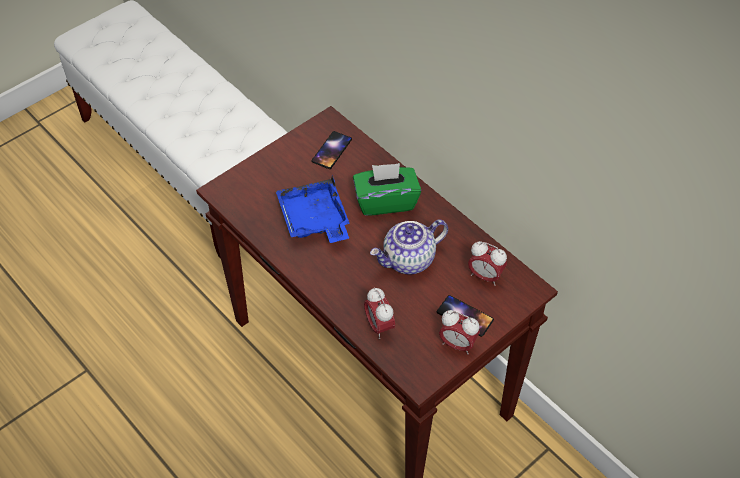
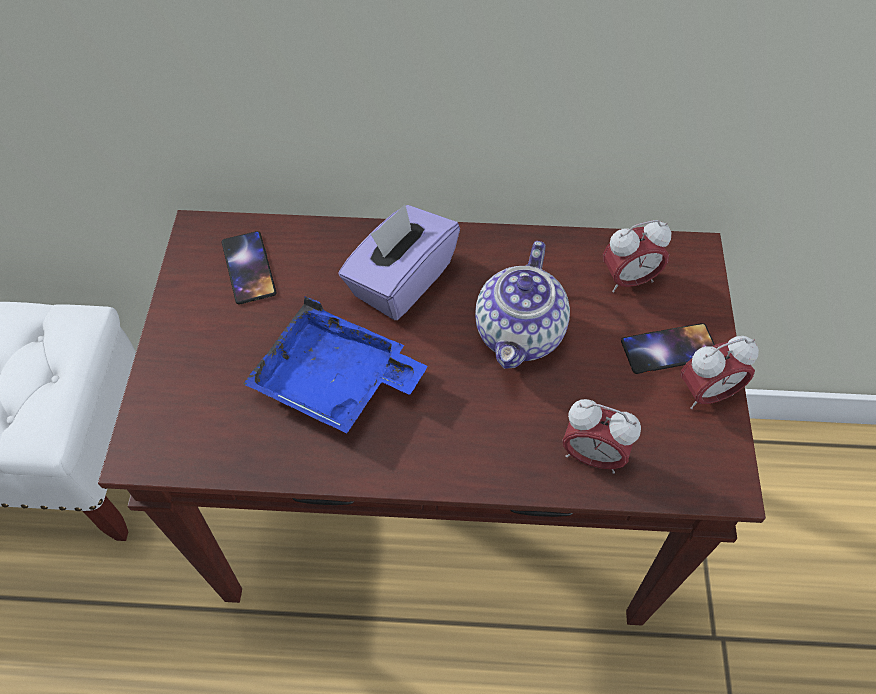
camera: 45 degrees left, 5 degrees up
(386, 201) = (400, 280): green tissue box -> purple tissue box

